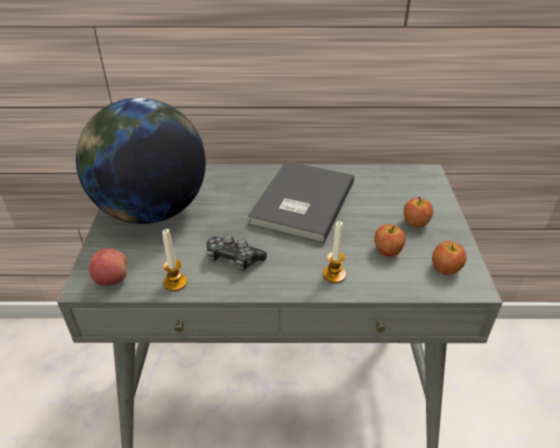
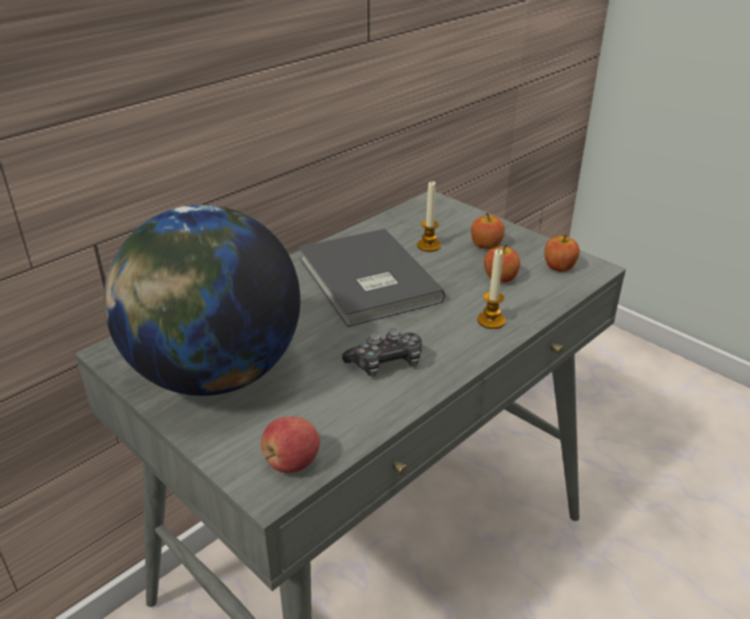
camera: 45 degrees left, 5 degrees down
(175, 282) = (365, 419): candle -> candle (429, 246)

